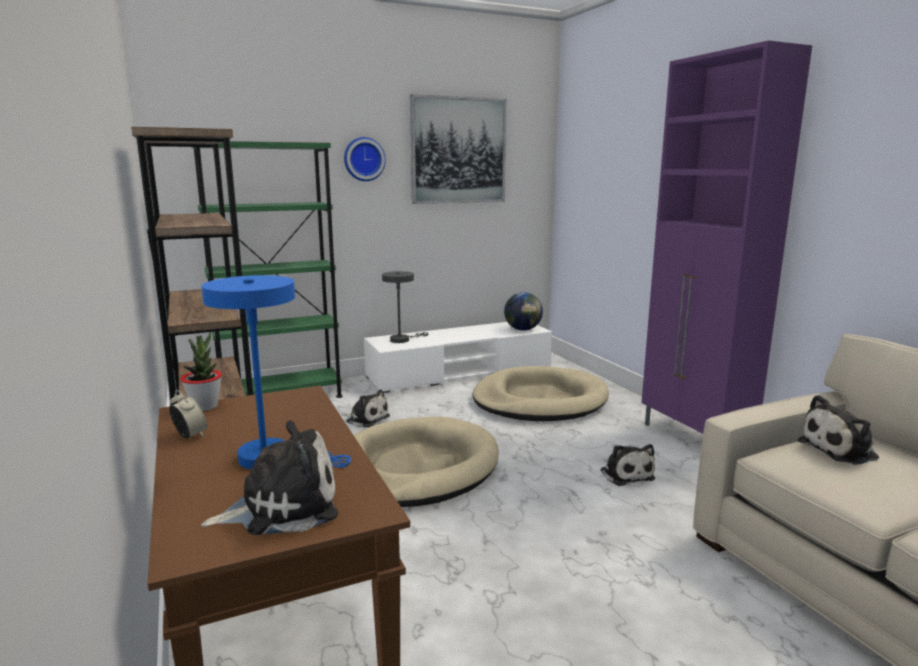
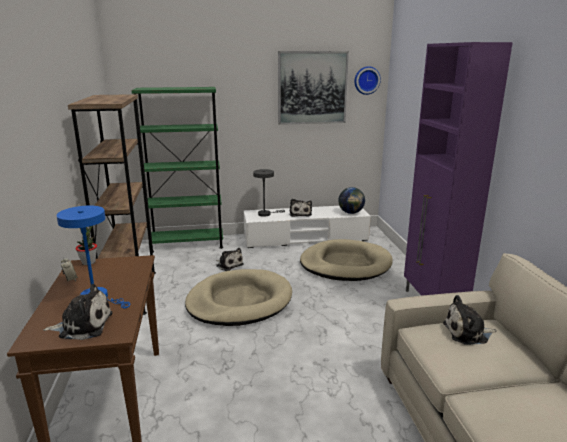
camera: 15 degrees right, 5 degrees up
(363, 159) = (245, 95): wall clock -> wall clock (366, 80)
(625, 474) = (367, 324): plush toy -> plush toy (300, 214)

